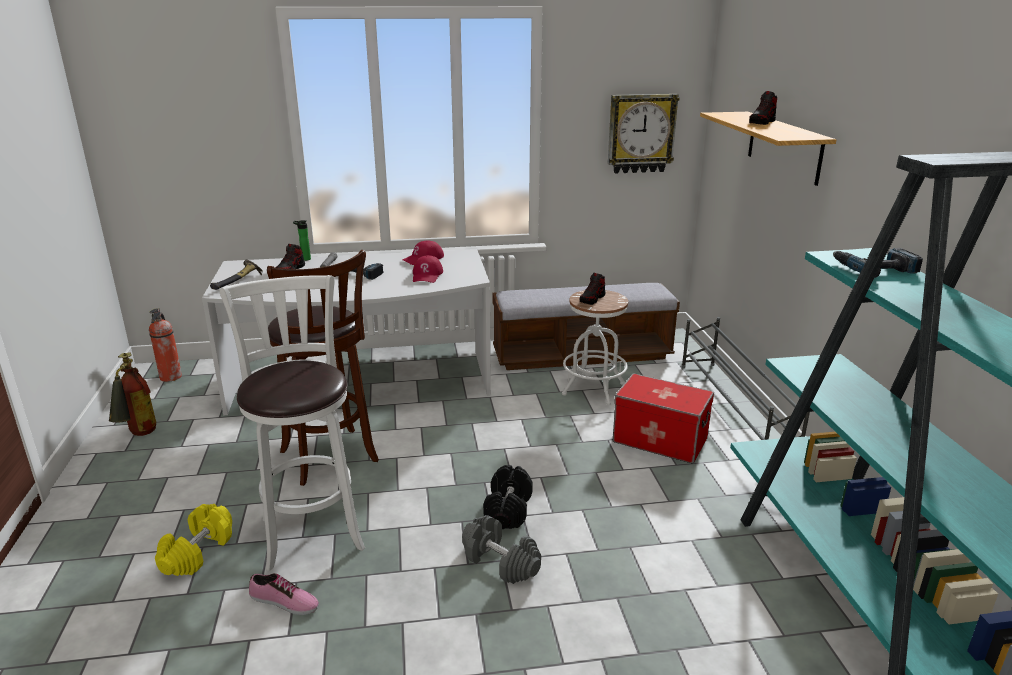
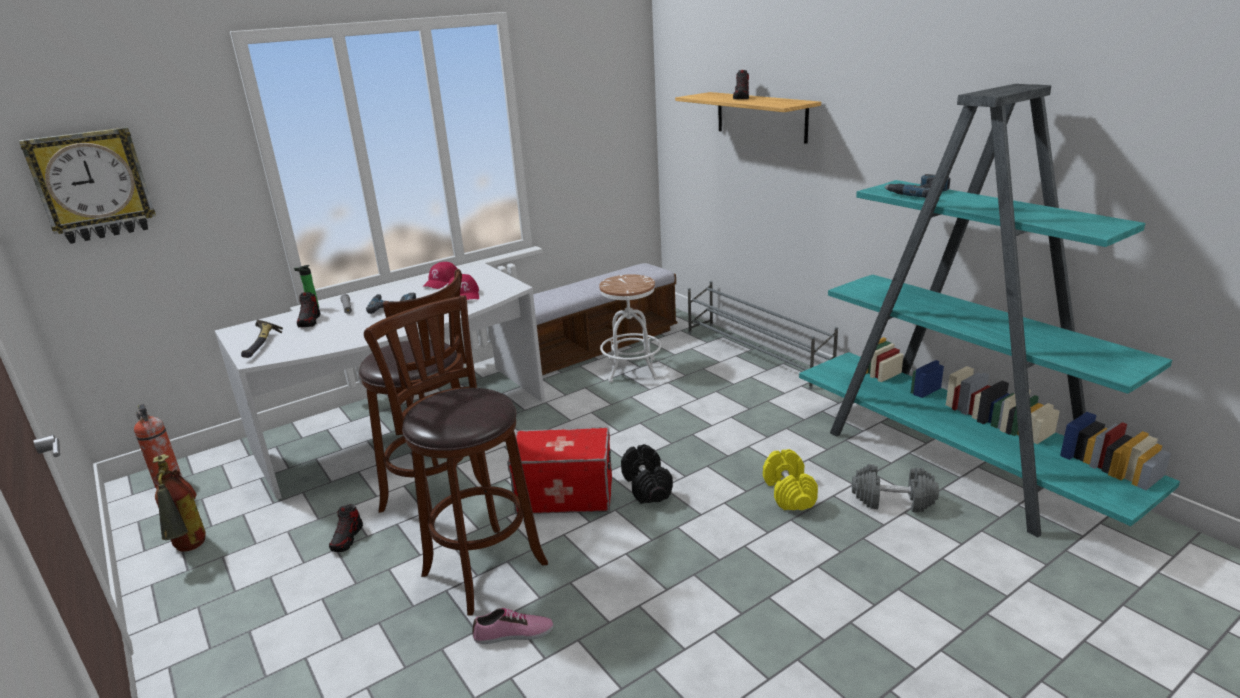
camera: 25 degrees left, 0 degrees up
(198, 552) = (379, 629): yellow dumbbell -> yellow dumbbell (788, 493)
(311, 529) = (480, 566): white stool -> brown stool
(500, 562) = (677, 528): grey dumbbell -> grey dumbbell (892, 501)
(592, 299) = (621, 284): shoe -> shoe (347, 538)
(641, 133) = (605, 126): wall clock -> wall clock (92, 185)
(659, 440) = (720, 394): storage box -> storage box (564, 496)

